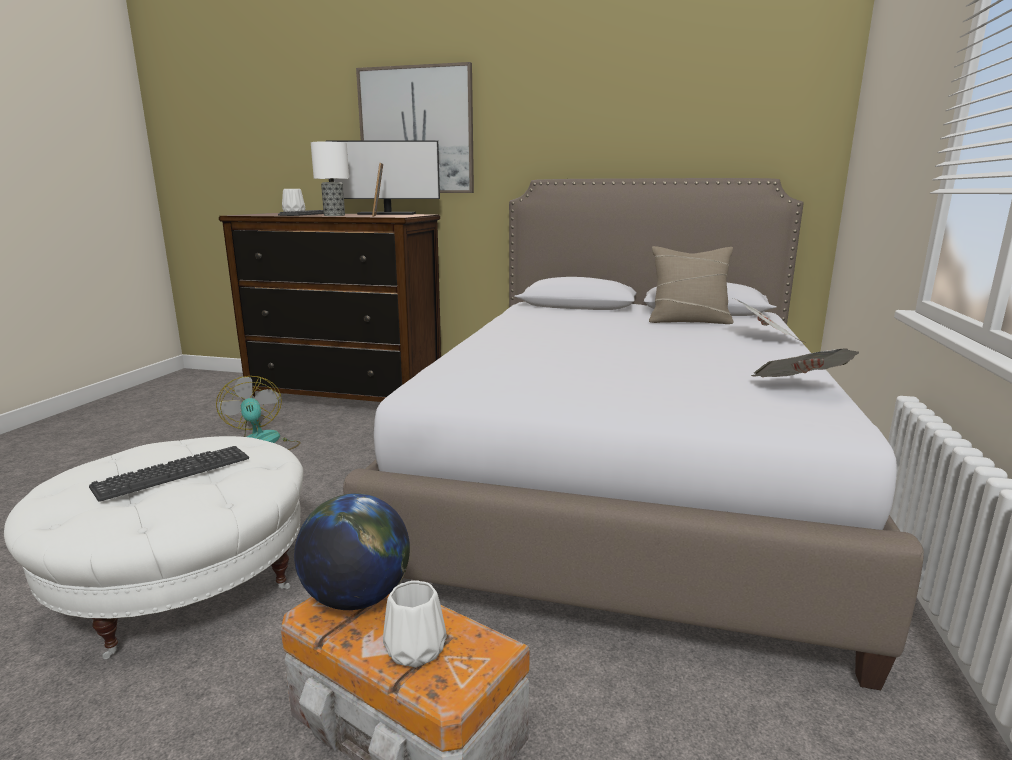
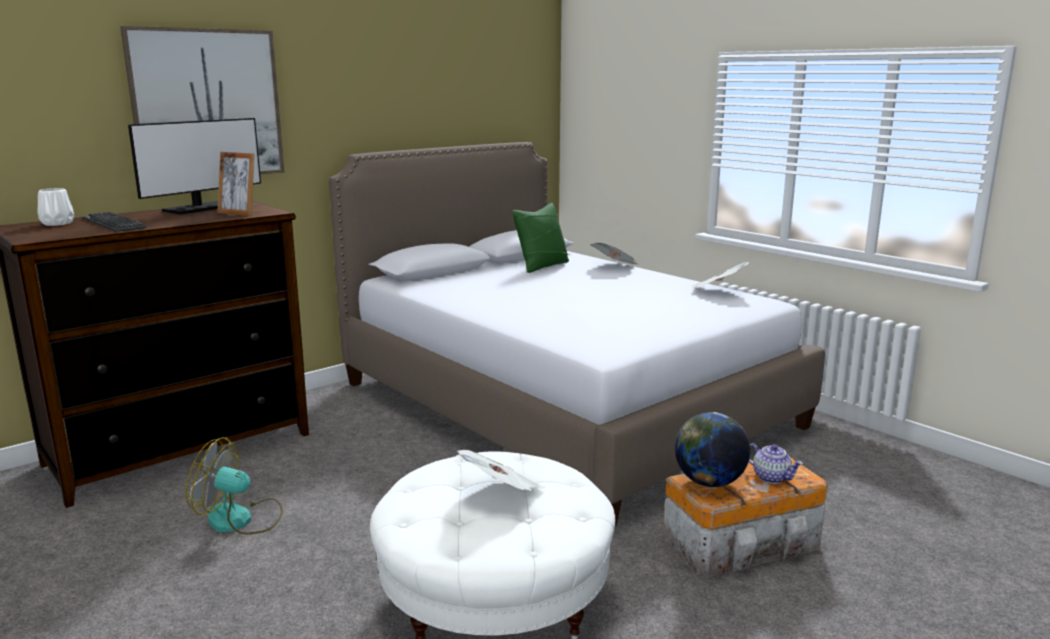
camera: 55 degrees left, 0 degrees up
(173, 473) = (501, 492): keyboard -> newspaper
(334, 215) = (183, 220): table lamp -> none
(417, 649) = (772, 477): white vase -> teapot
(688, 321) = (542, 266): beige pillow -> green pillow

